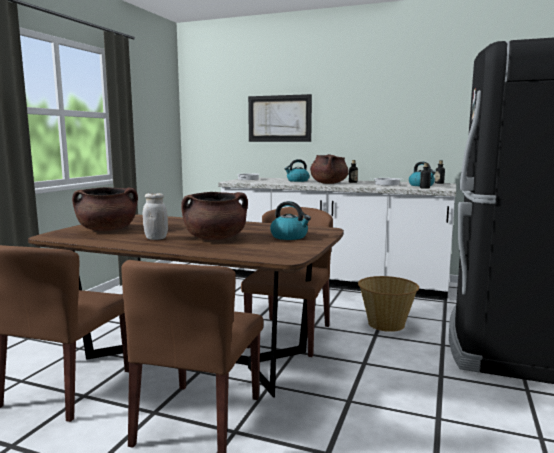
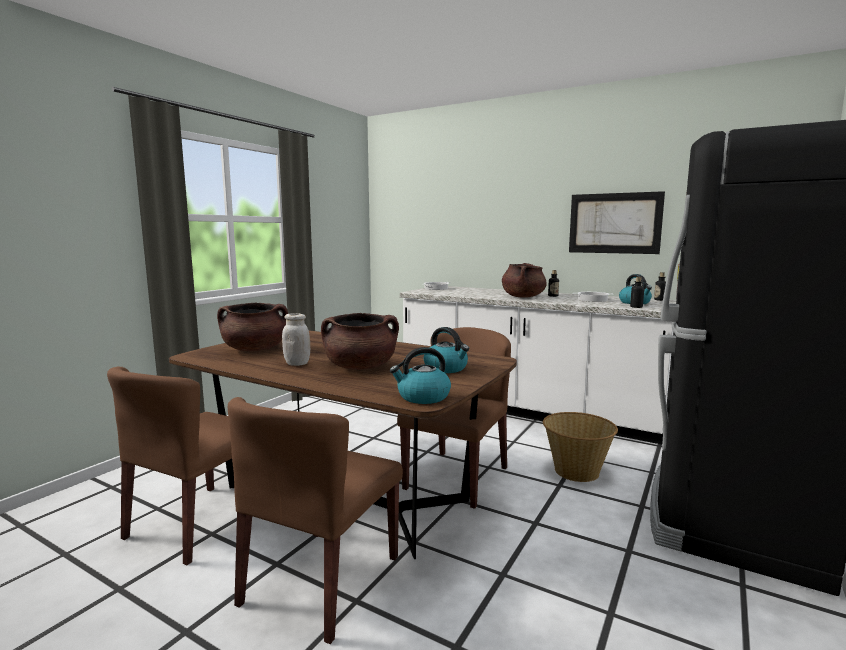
camera: 10 degrees right, 0 degrees up
(279, 118) = (474, 220): picture -> picture (614, 223)
(297, 181) = (489, 292): kettle -> kettle (422, 397)

